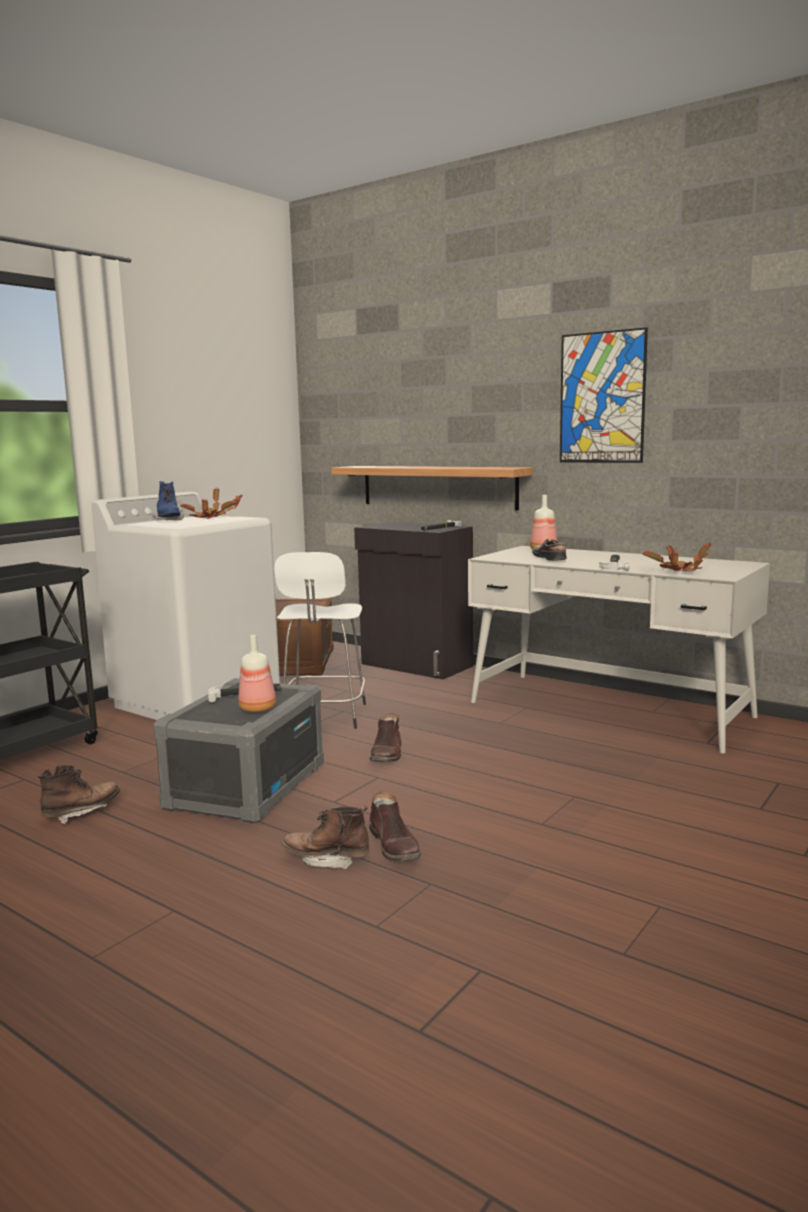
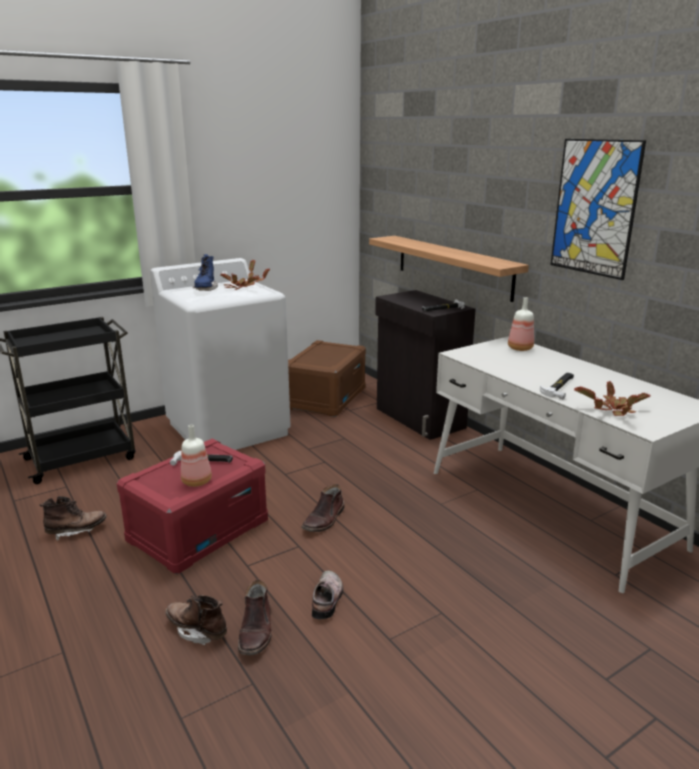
camera: 20 degrees right, 10 degrees up
(246, 785) = (199, 530): grey storage box -> red storage box
(324, 717) = (306, 465): white stool -> none
(551, 558) = (513, 363): shoe -> shoe (328, 599)

